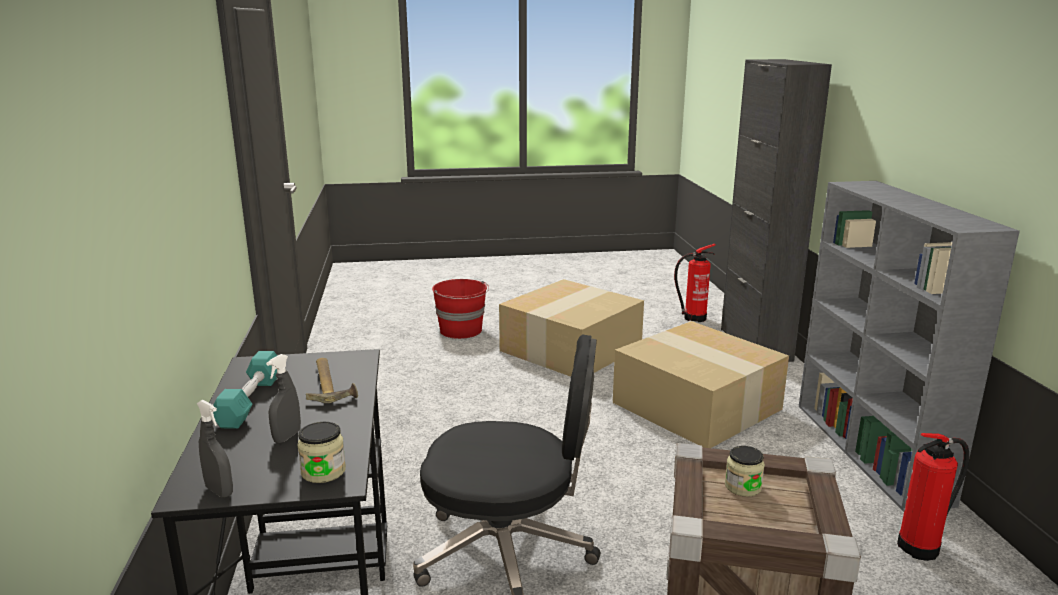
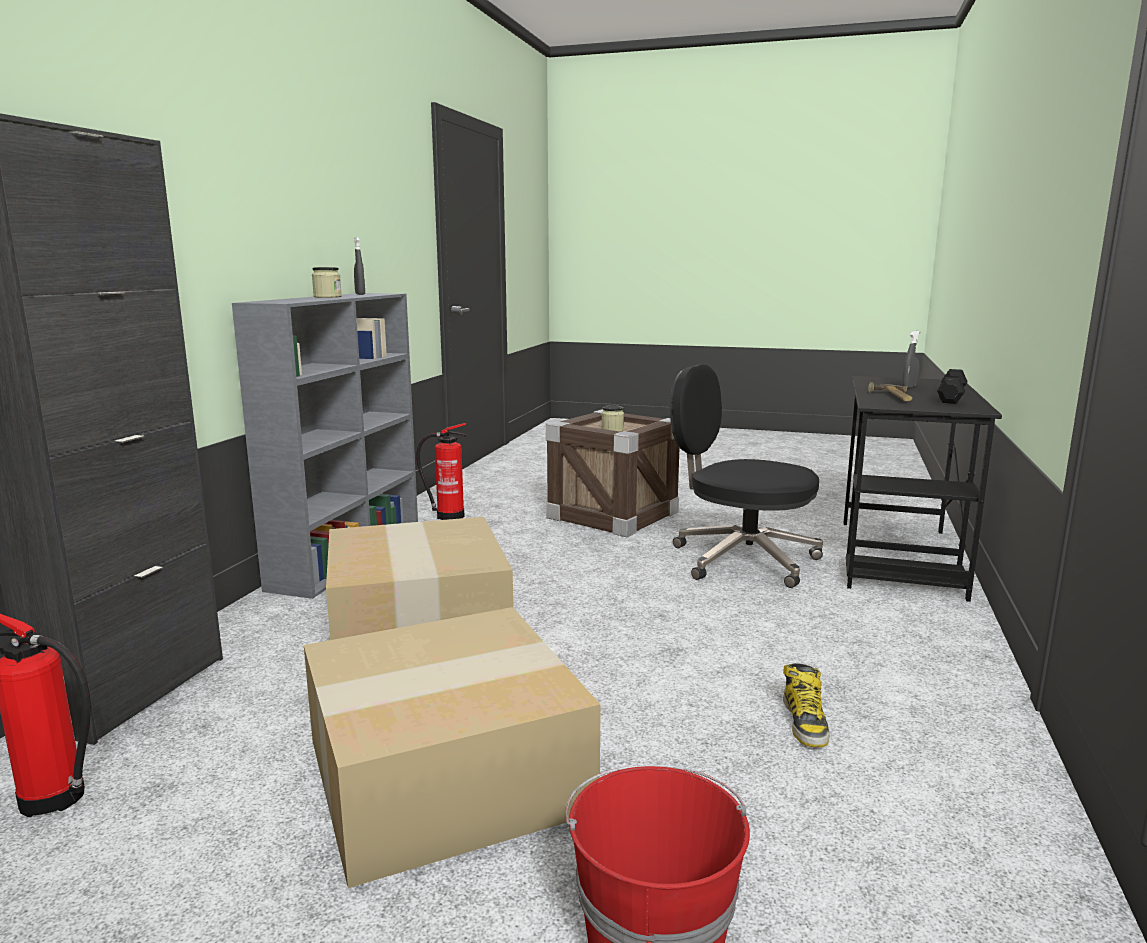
camera: 155 degrees left, 5 degrees down
(219, 491) = (933, 380): grey spray bottle -> grey spray bottle (360, 294)
(250, 401) = (951, 397): turquoise dumbbell -> black dumbbell
(323, 471) = (878, 379): jar -> jar (327, 297)
(420, 399) = (805, 722): none -> boot

